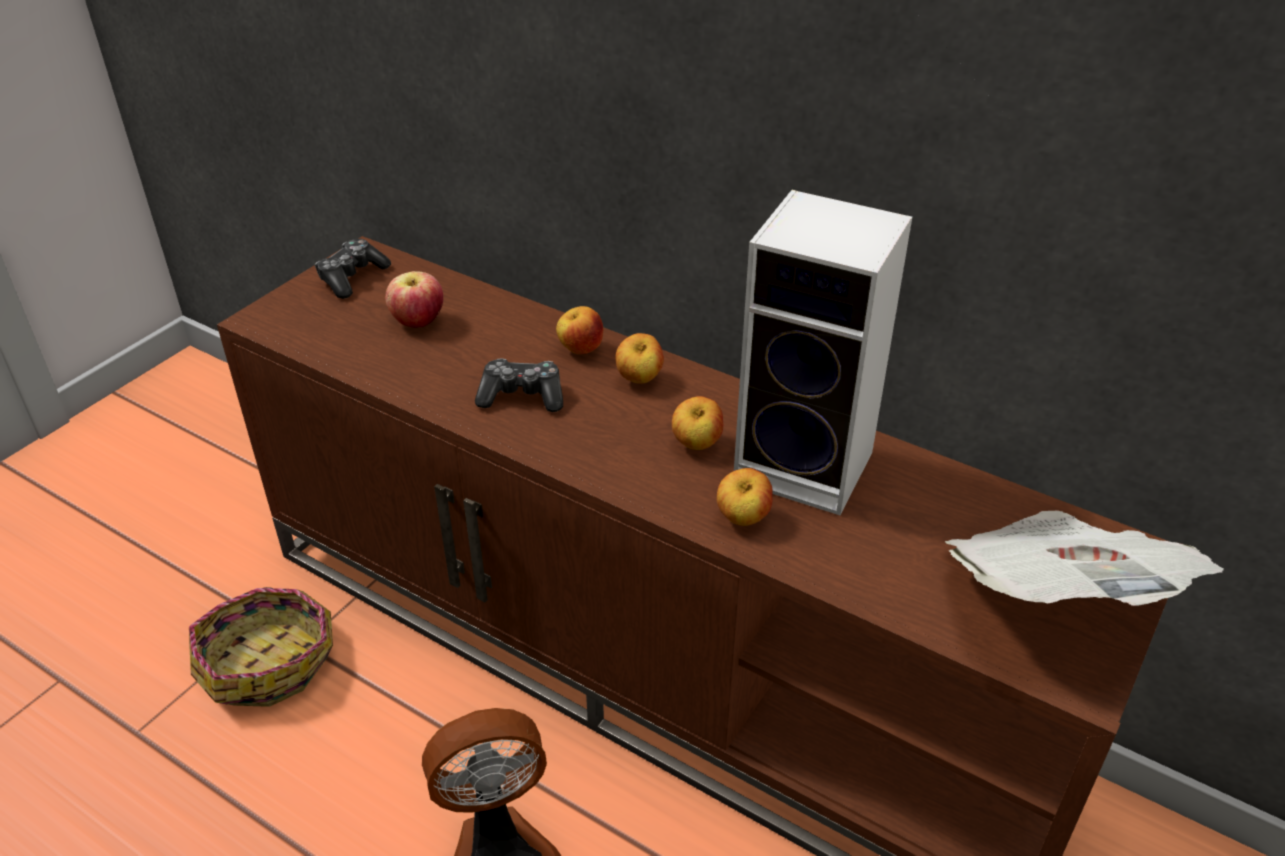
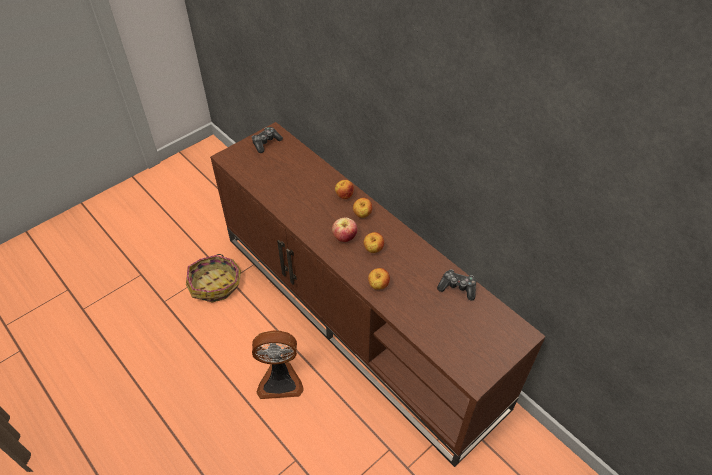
camera: 15 degrees right, 10 degrees up
(418, 322) = (285, 170): apple -> apple (344, 238)
(522, 396) = (314, 213): game controller -> game controller (457, 288)
(809, 466) = (413, 268): speaker -> none
(1058, 599) = (482, 345): newspaper -> none

